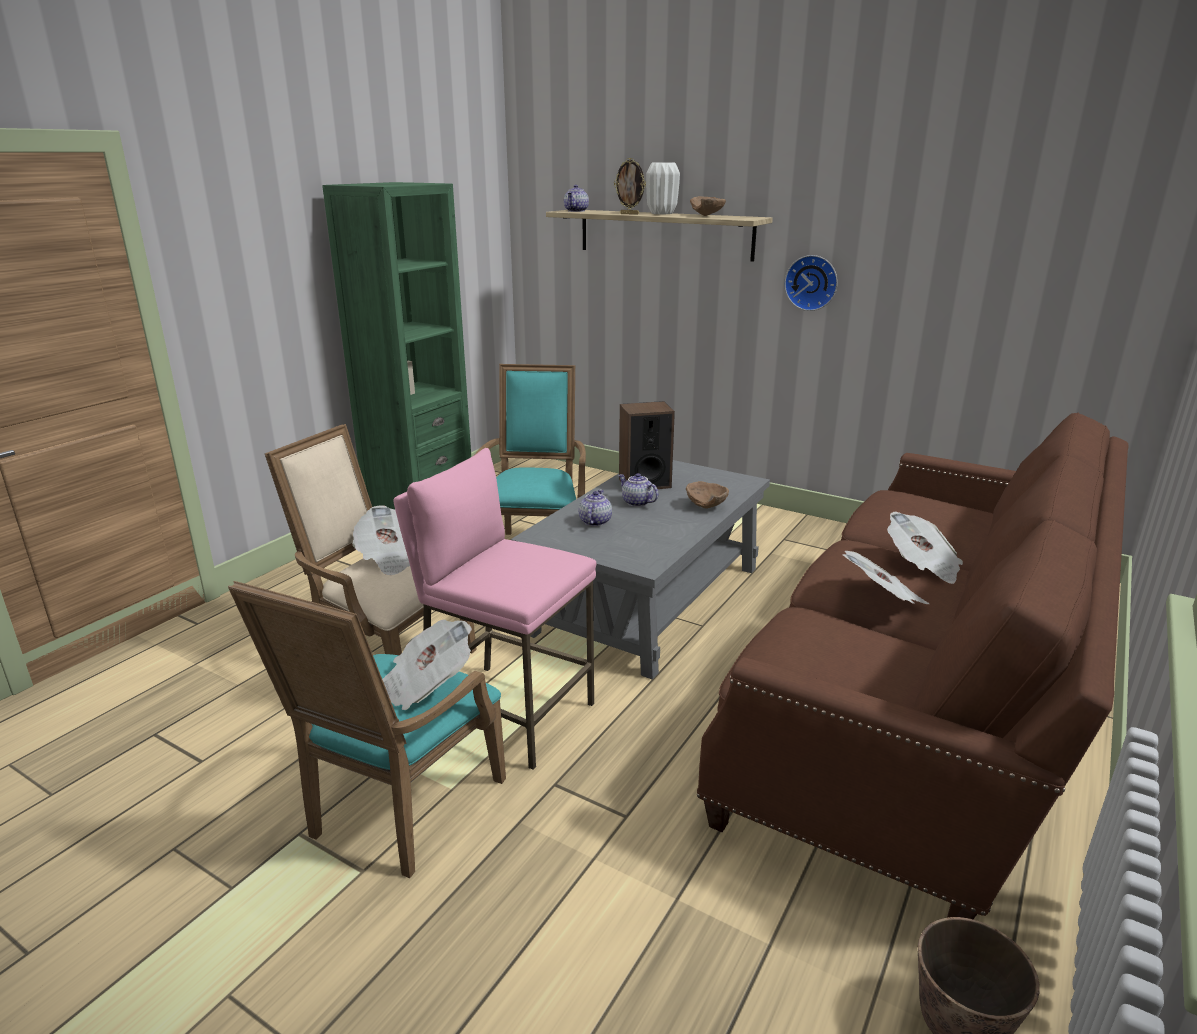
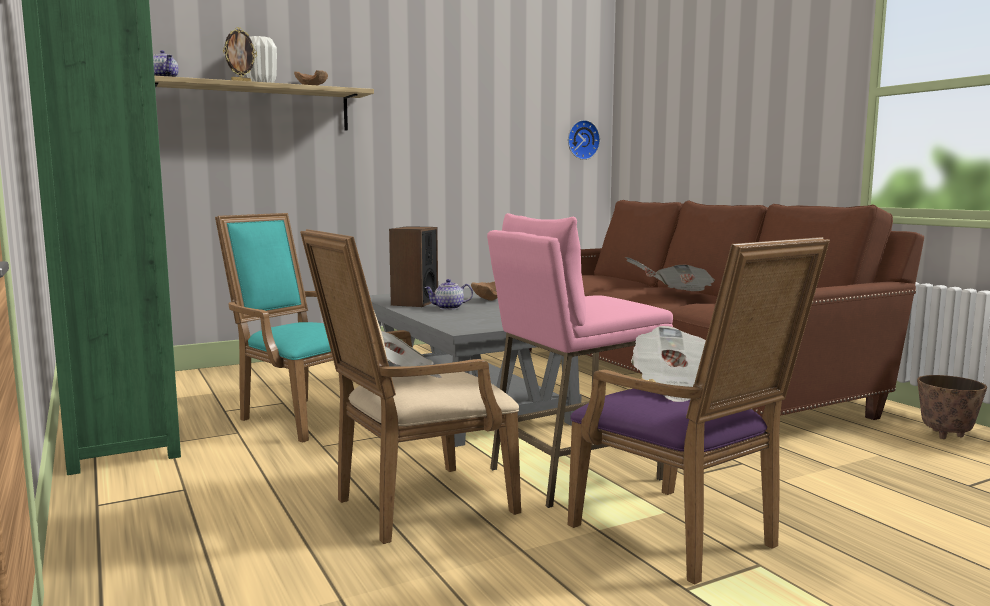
camera: 60 degrees left, 15 degrees down
(398, 813) = (684, 538): turquoise armchair -> purple armchair
(594, 521) = (464, 318): teapot -> none
(812, 282) = (398, 146): wall clock -> wall clock (582, 140)

